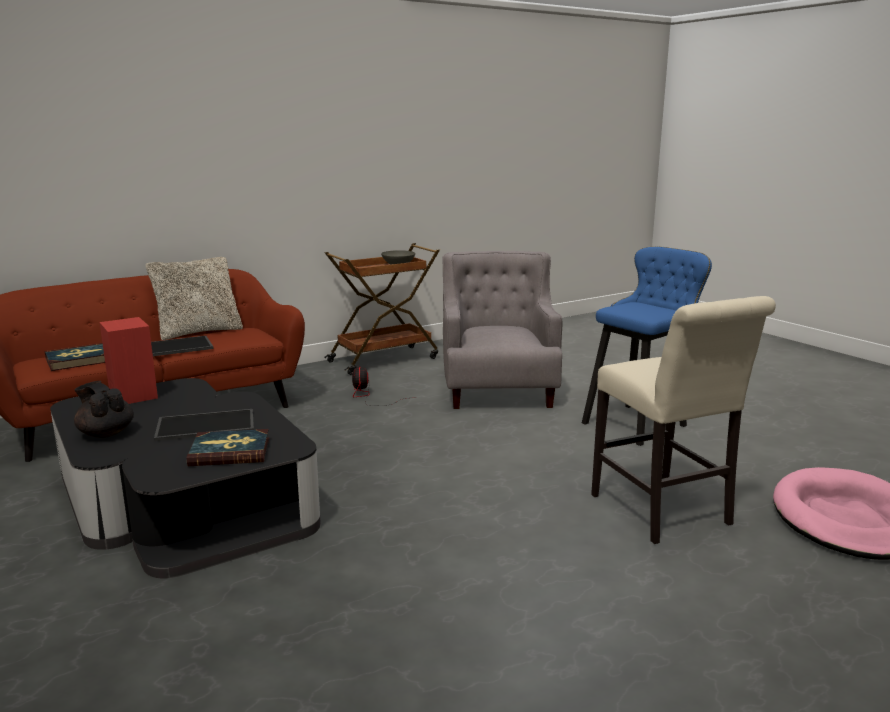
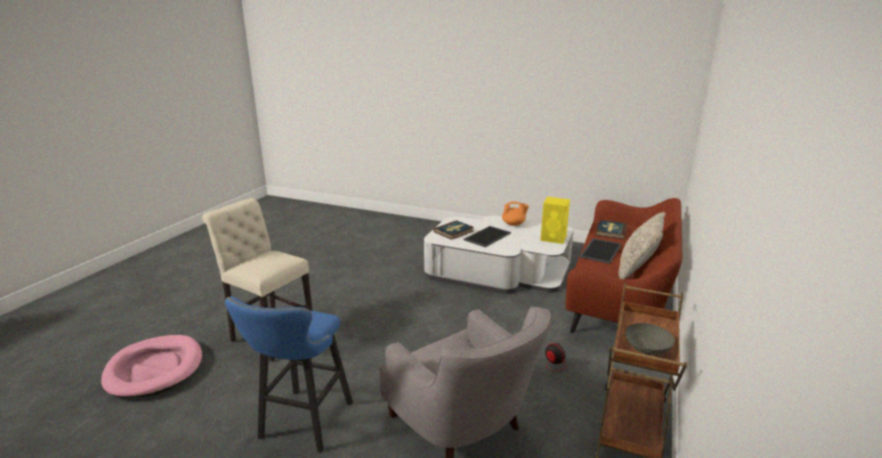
camera: 145 degrees right, 5 degrees up
(106, 433) = (514, 224): black teapot -> orange teapot
(133, 395) = (554, 238): red speaker -> yellow speaker
(183, 498) = (498, 268): black coffee table -> white coffee table

